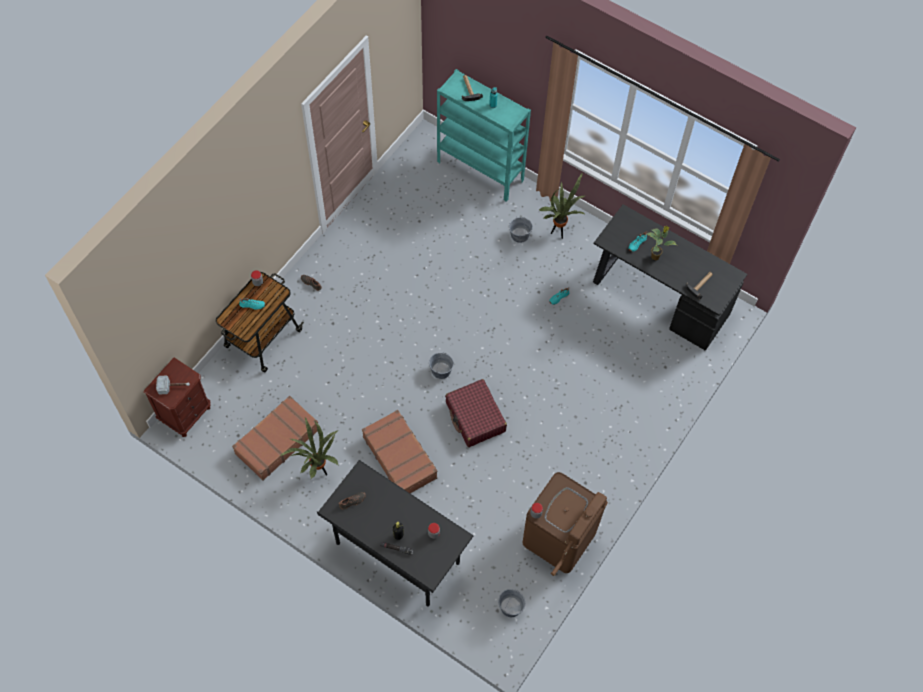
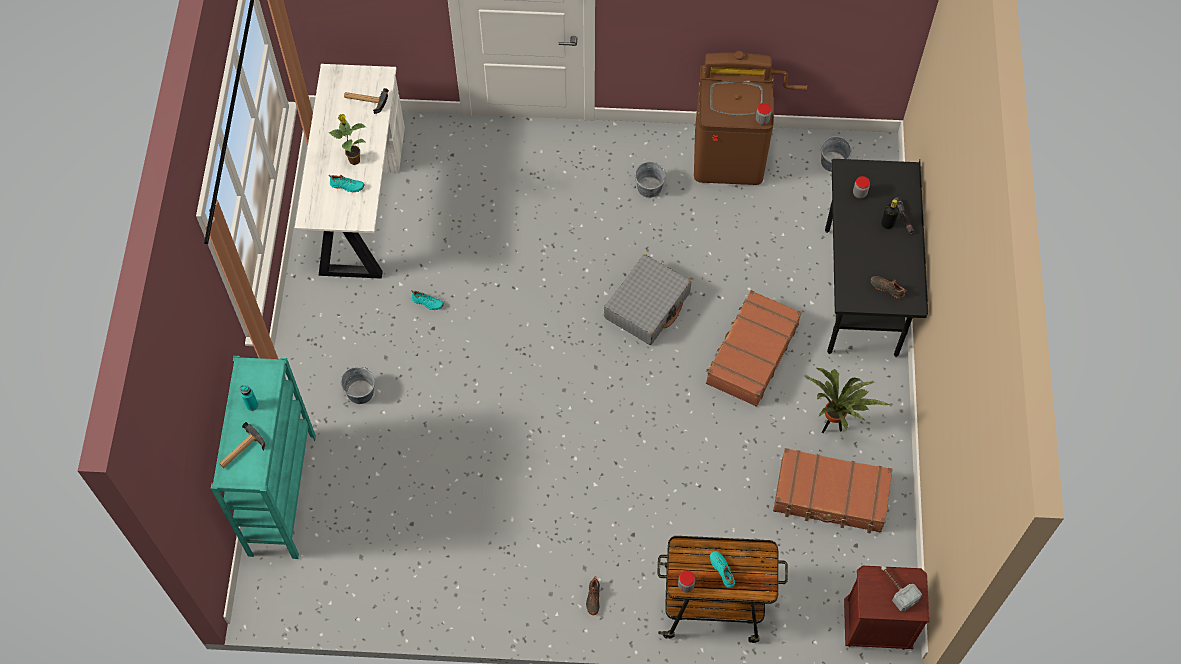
camera: 120 degrees left, 0 degrees up
(441, 371) = (613, 374): grey bucket -> grey bucket (649, 187)
(475, 417) = (647, 306): red suitcase -> grey suitcase
(559, 232) = (329, 350): potted plant -> none
(658, 297) = (359, 202): black desk -> white desk

